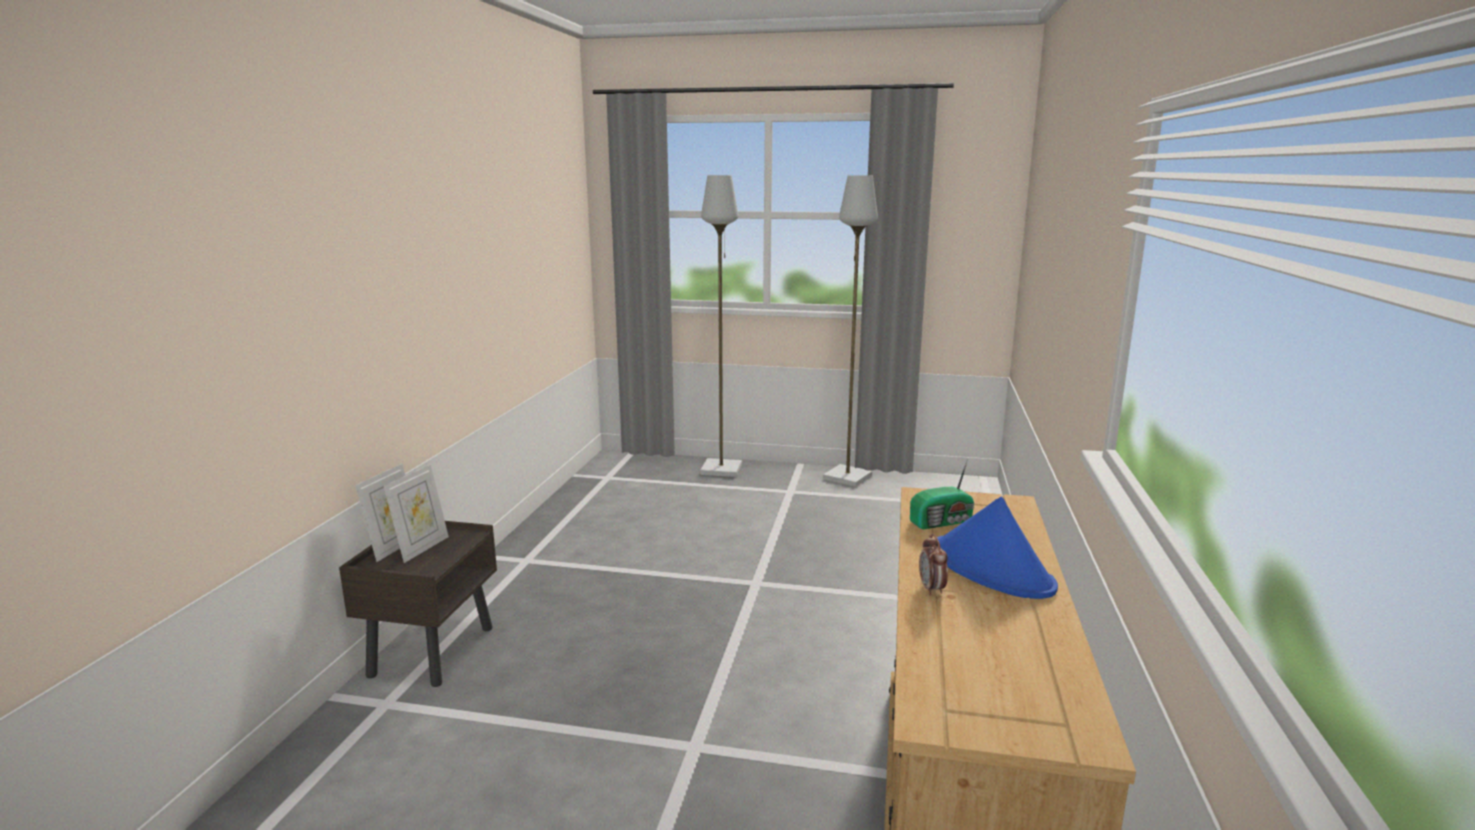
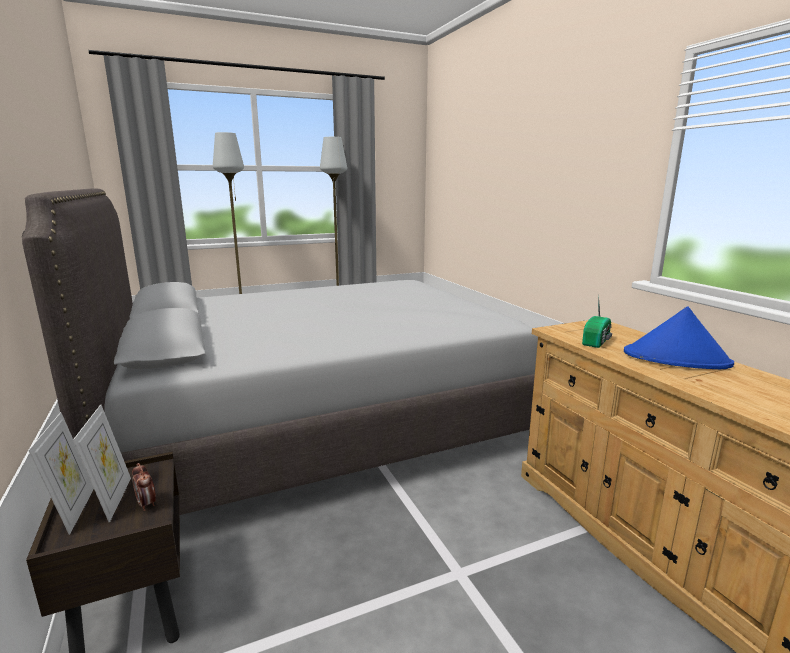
camera: 35 degrees left, 0 degrees up
(733, 552) = (321, 420): none -> grey bed
(932, 589) = (682, 379): alarm clock -> alarm clock (147, 504)

